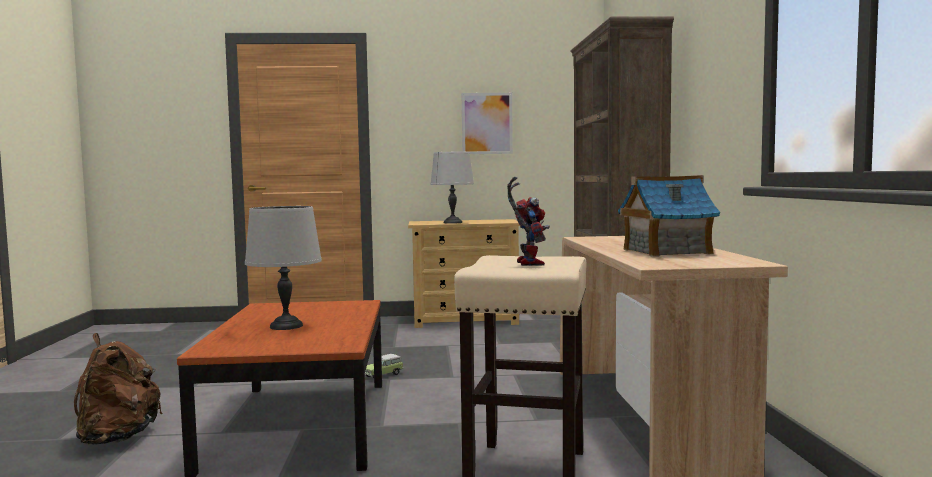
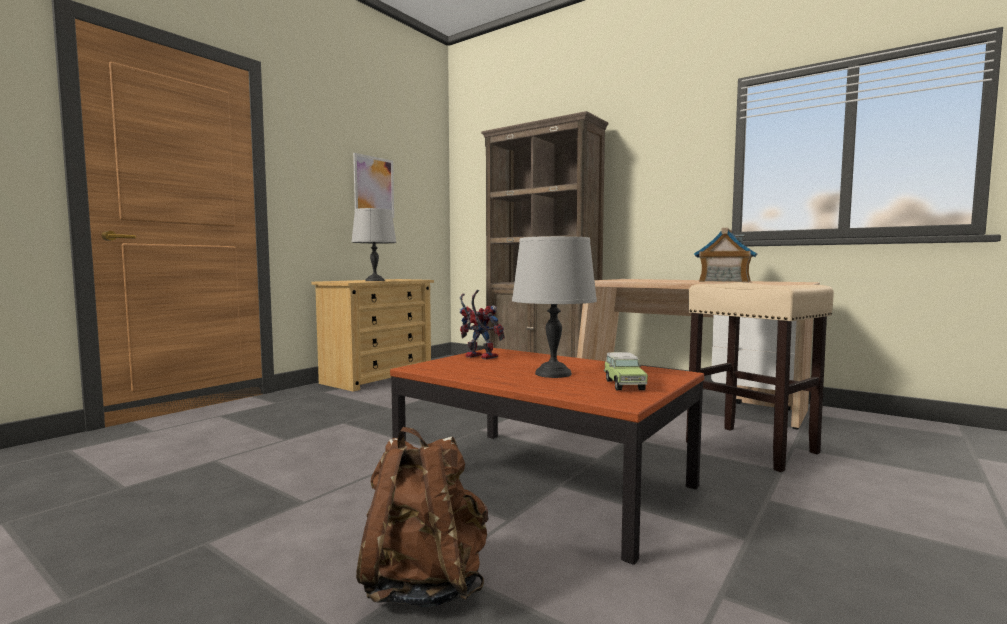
camera: 50 degrees left, 0 degrees up
(384, 375) = (465, 428): toy car -> toy car (623, 384)
(526, 263) = (763, 284): toy robot -> toy robot (477, 357)

